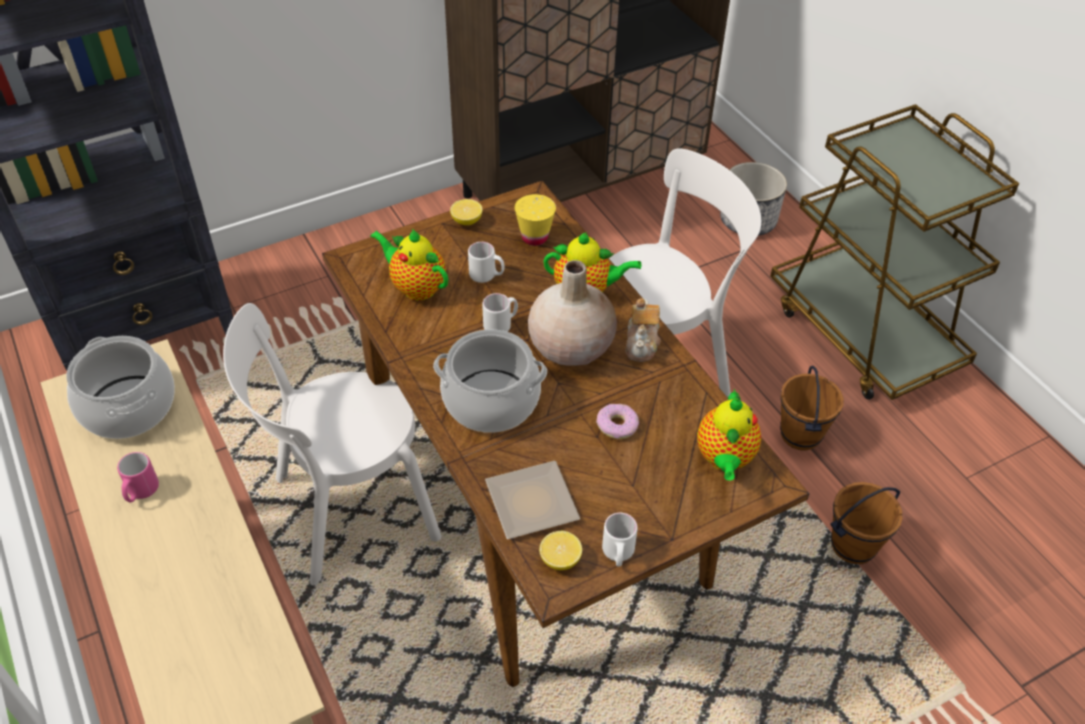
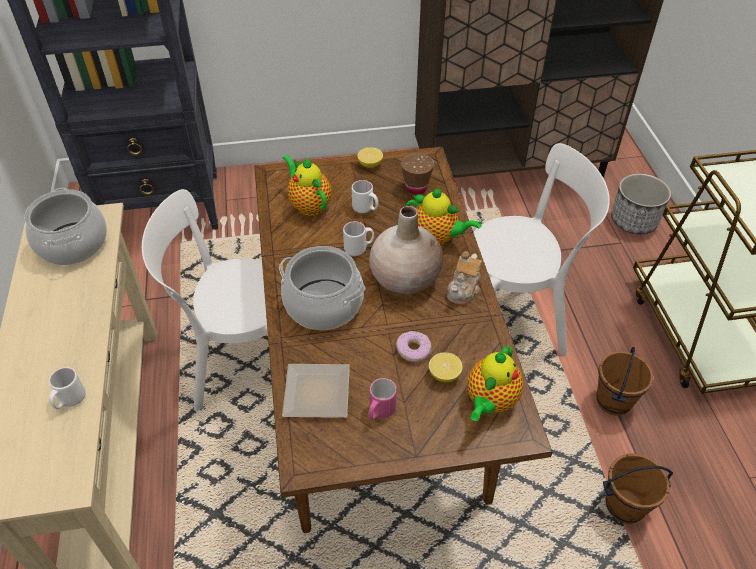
camera: 20 degrees right, 0 degrees up
(141, 492) = (49, 306): pink mug -> pink mug (380, 412)
(534, 237) = (416, 188): yellow cup -> brown cup
(560, 559) = (317, 445): lemon -> lemon (444, 375)
(618, 554) = (365, 455): white mug -> white mug (69, 401)

